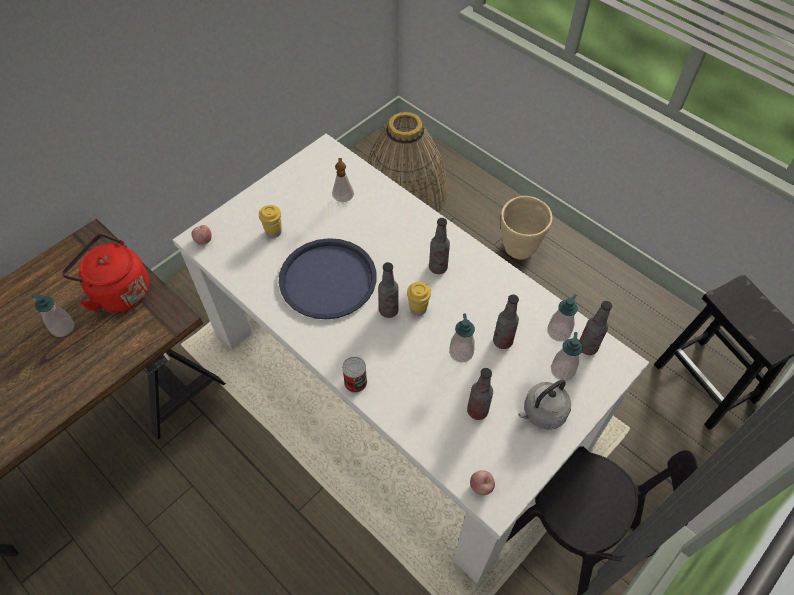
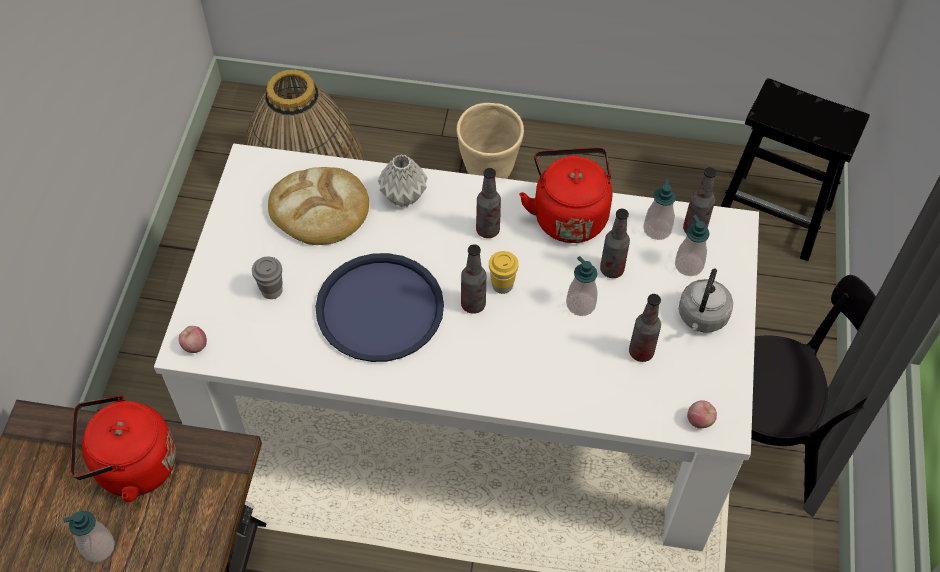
camera: 35 degrees left, 0 degrees up
(274, 232) = (272, 291): yellow cup -> grey cup
(343, 198) = (320, 209): soap dispenser -> bread
(355, 382) = (500, 397): can -> none
(400, 217) = (403, 196): none -> grey vase
(502, 287) = (568, 214): none -> red kettle

